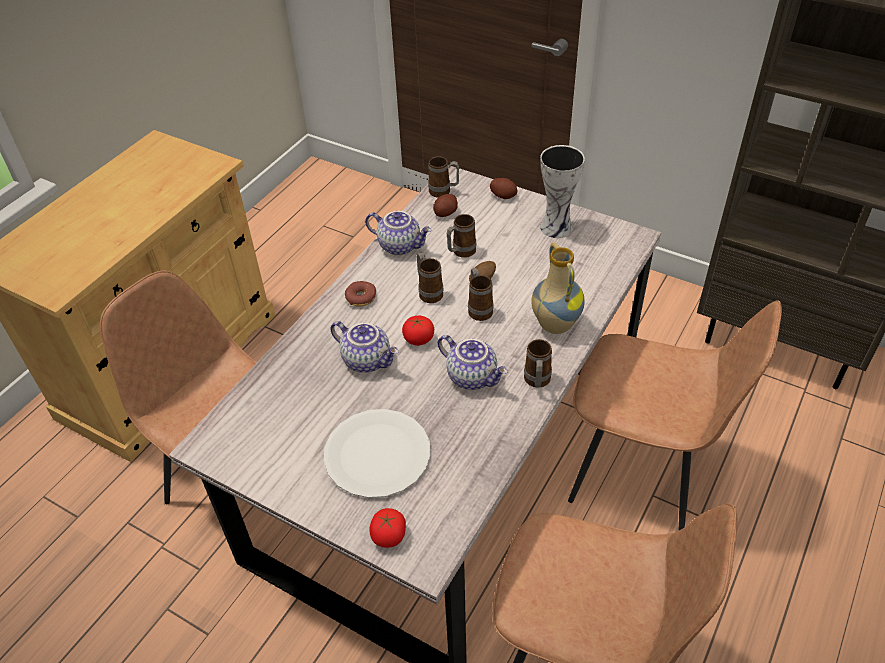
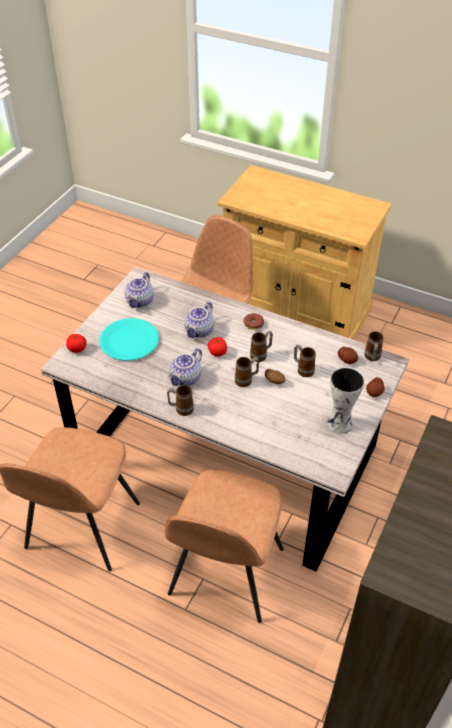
camera: 85 degrees right, 0 degrees up
(378, 454) = (129, 341): white plate -> turquoise plate
(400, 245) = (307, 338): teapot -> teapot (140, 301)
(554, 325) = (233, 419): vase -> none

